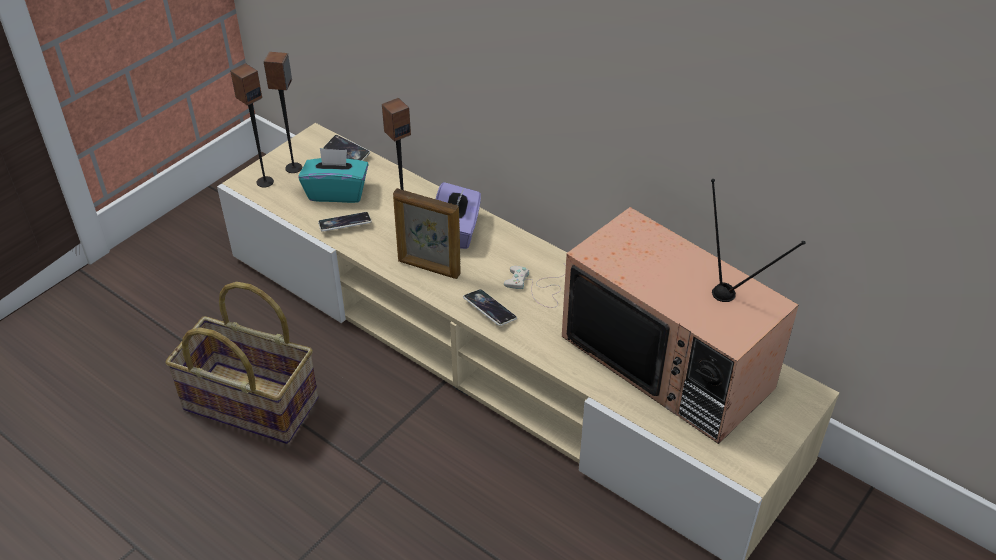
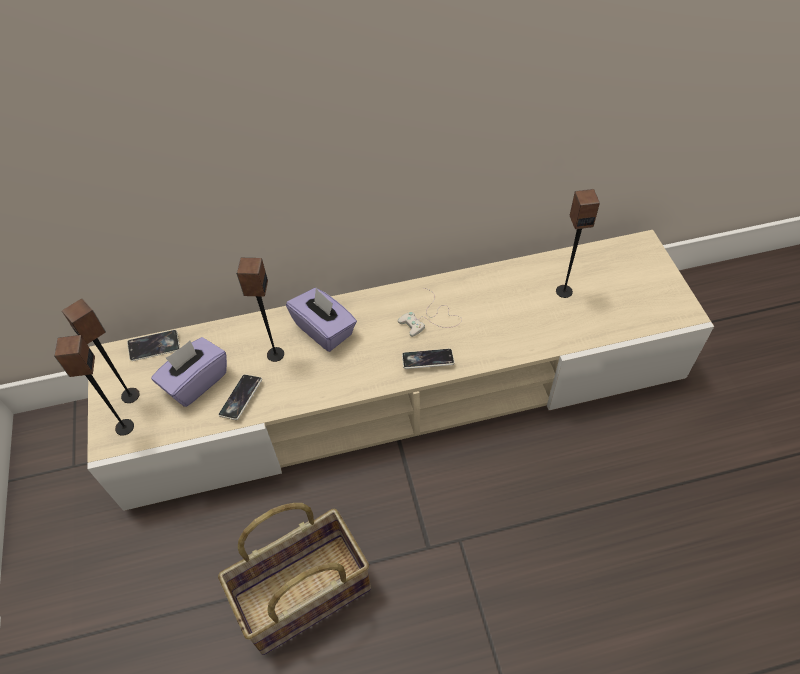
camera: 50 degrees left, 10 degrees up
(337, 192) = (196, 381): turquoise tissue box -> purple tissue box
(428, 268) = (347, 372): picture frame -> none
(671, 361) = (564, 291): television -> speaker

